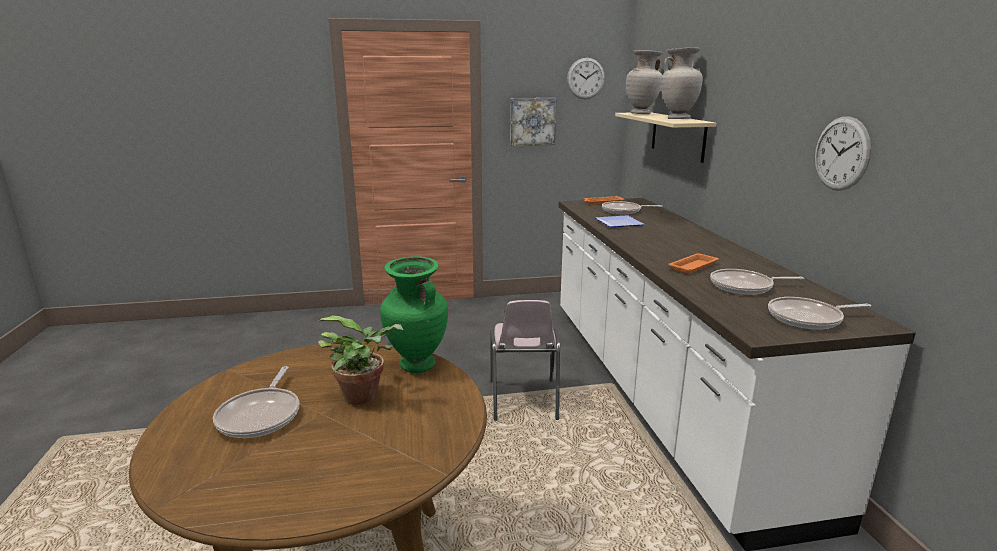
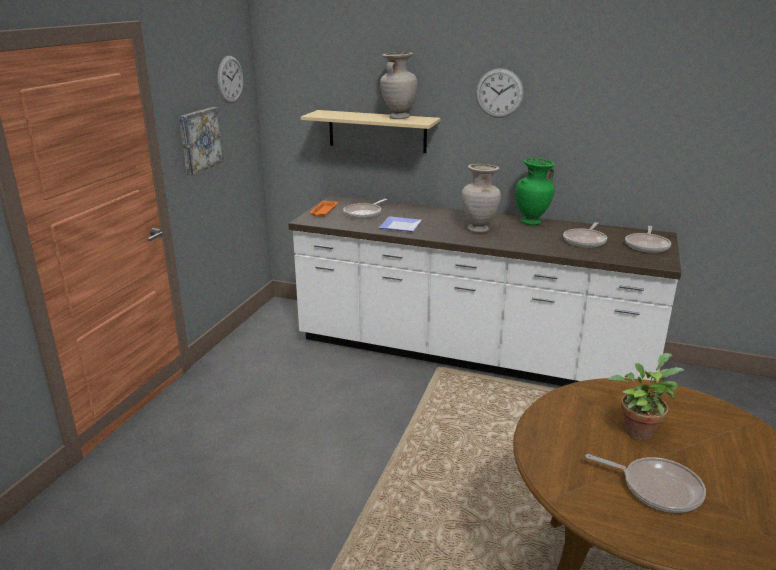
camera: 60 degrees left, 5 degrees up
(416, 366) = (593, 395): green vase -> green vase (531, 222)
(523, 400) = (426, 418): pink chair -> none
(641, 114) = (333, 114): beige vase -> beige vase (479, 229)
(694, 266) = (534, 239): orange tray -> none
(841, 153) = (595, 135): wall clock -> wall clock (499, 93)

